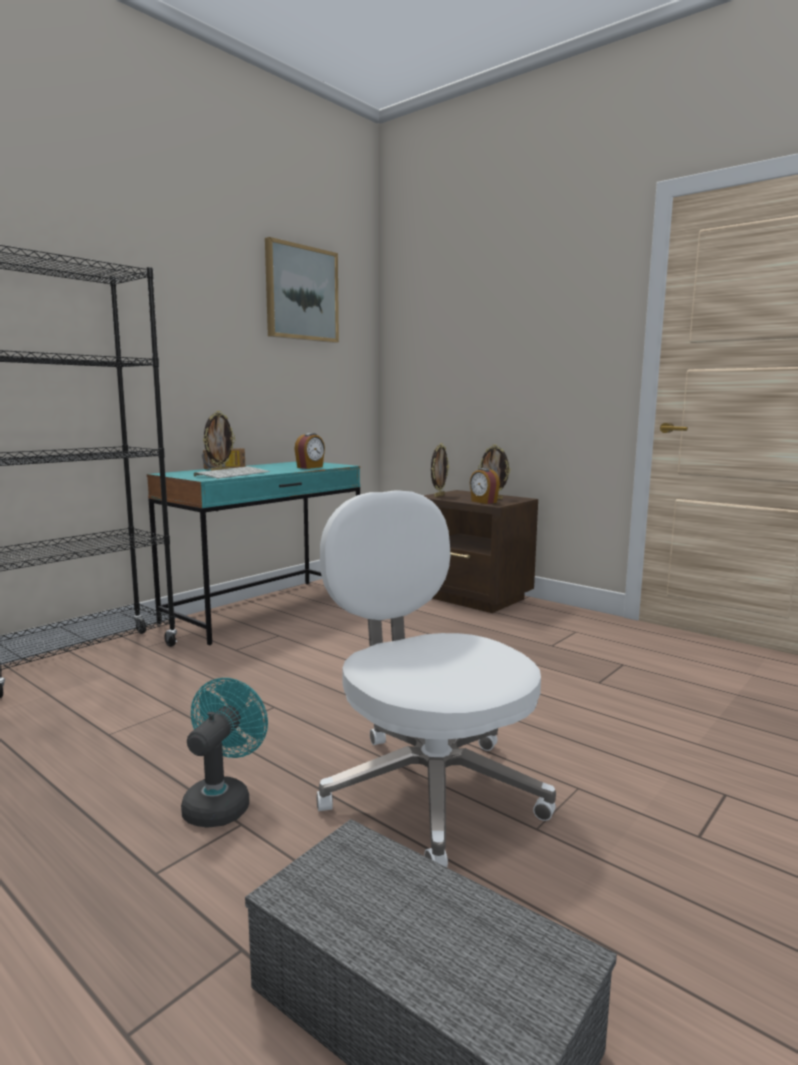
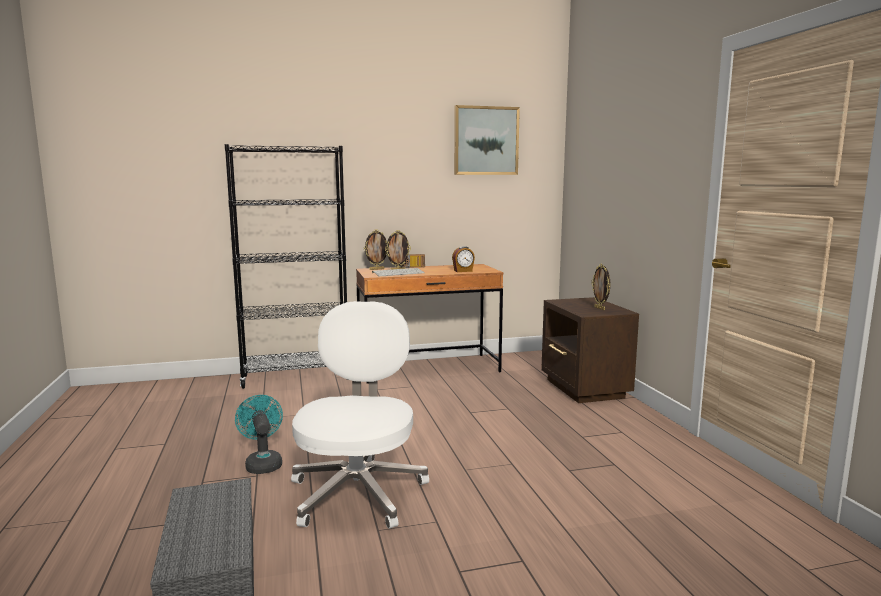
camera: 35 degrees right, 0 degrees up
(222, 802) = (262, 463): turquoise fan -> turquoise fan turned 75 degrees counterclockwise
(266, 610) = (428, 368): turquoise desk -> brown desk
(438, 496) = (563, 301): picture frame -> picture frame (376, 269)
(483, 502) = (582, 311): alarm clock -> none

